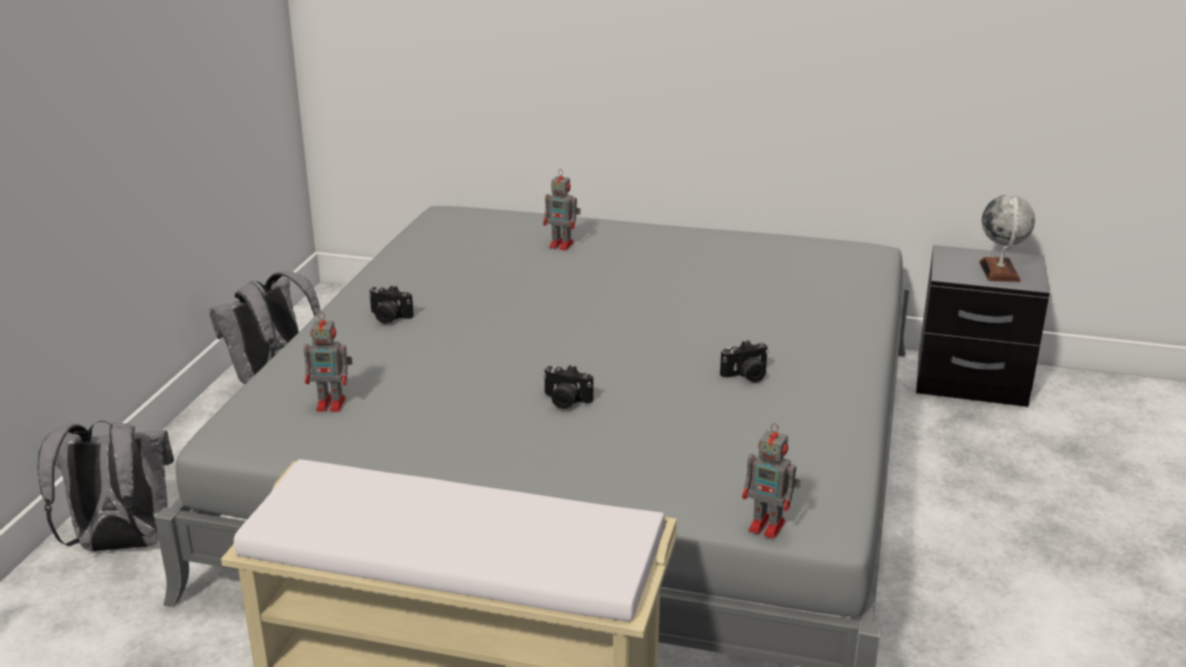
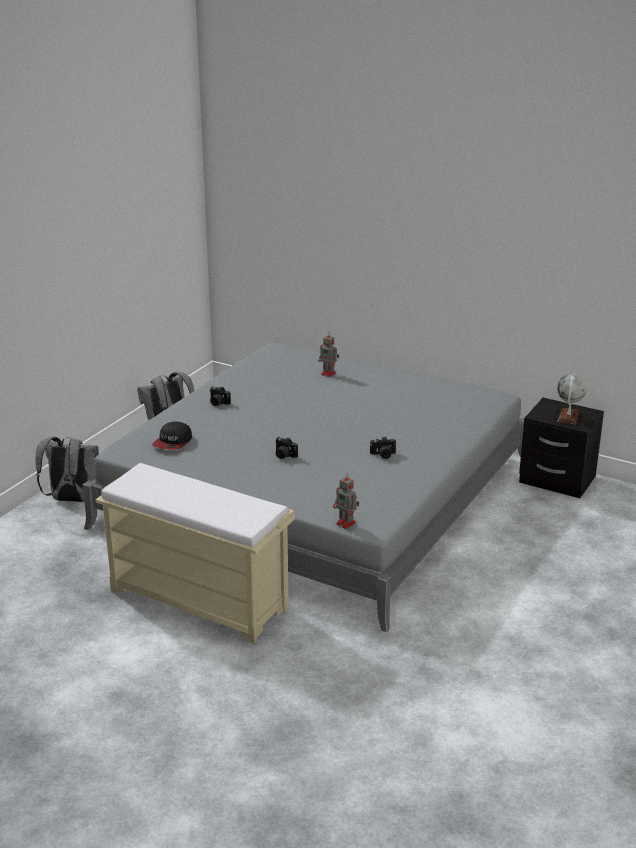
camera: 15 degrees right, 0 degrees up
(333, 404) = (173, 442): toy robot -> cap

